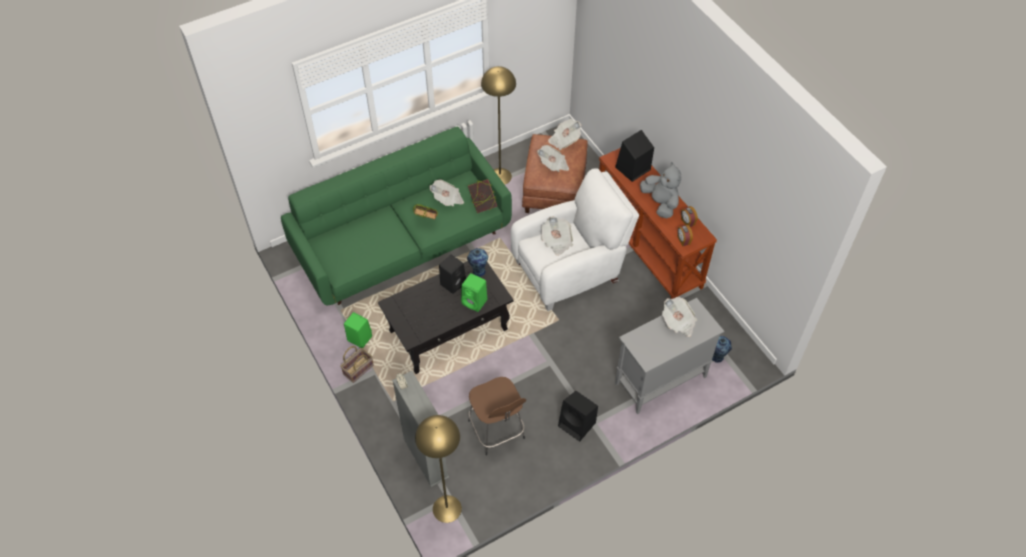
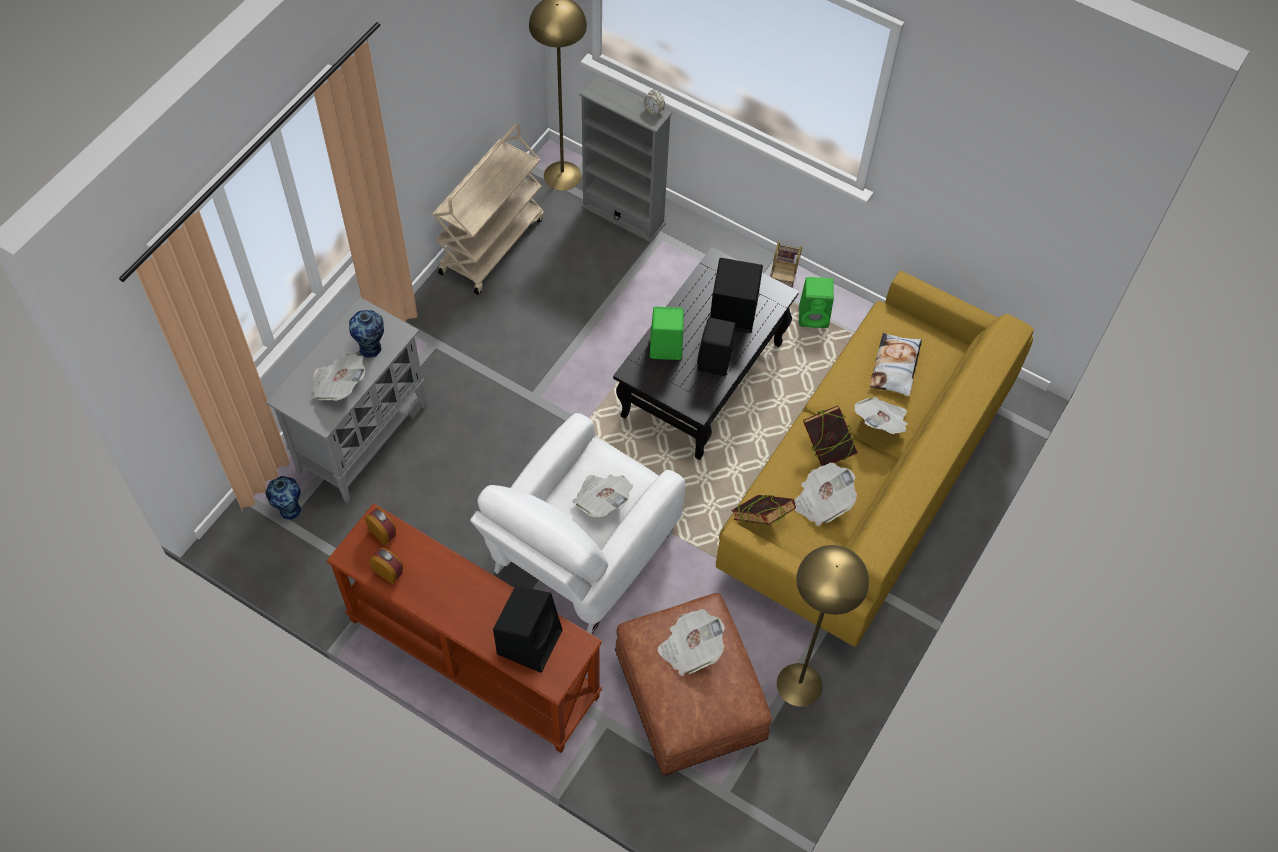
camera: 150 degrees right, 5 degrees up
(358, 244) = (895, 367): none -> pillow
(403, 243) = (863, 482): green sofa -> yellow sofa
(478, 271) = (691, 395): vase -> vase (371, 348)
(497, 431) = (554, 280): brown stool -> none
(523, 475) = (491, 244): none -> beige cart
(564, 140) = (702, 716): newspaper -> newspaper (881, 423)
(577, 424) = (453, 331): black speaker -> black speaker (731, 312)
(660, 203) = (450, 589): grey plush toy -> none

